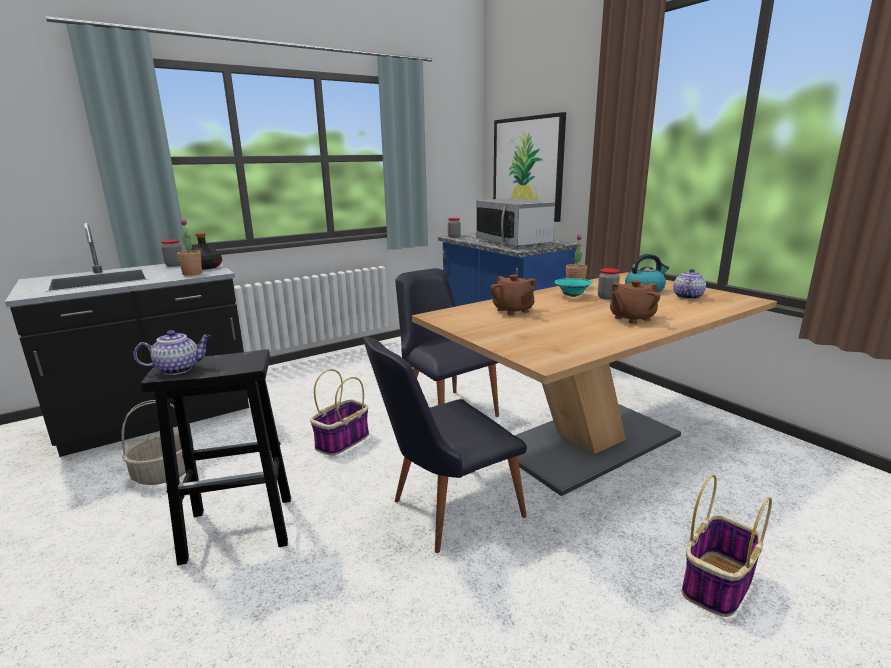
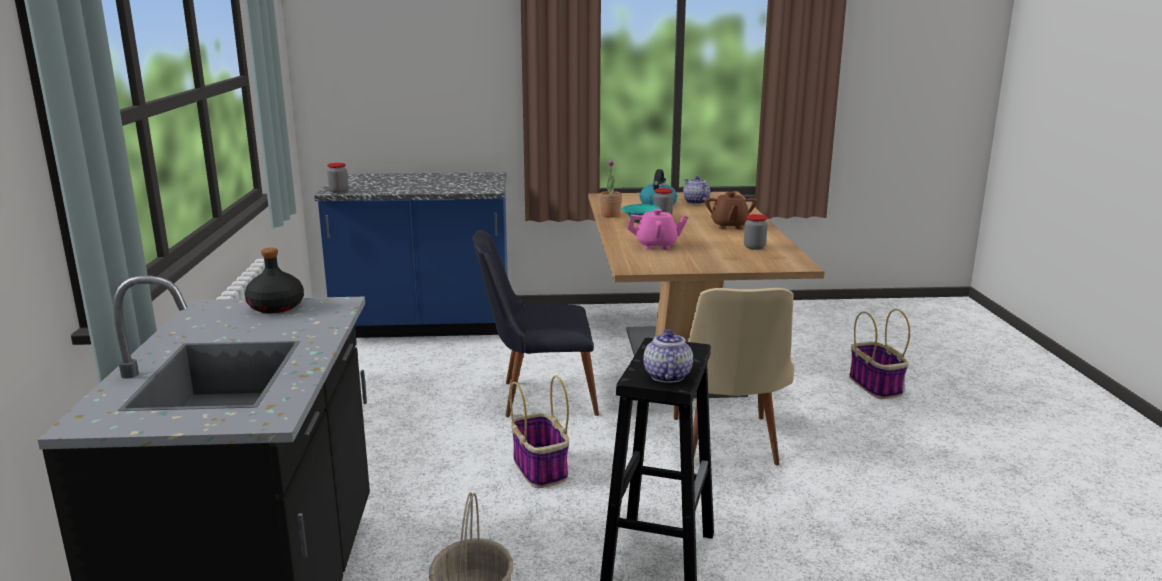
camera: 60 degrees left, 0 degrees up
(174, 265) = (200, 323): jar -> jar (754, 247)
(192, 273) = (316, 316): potted plant -> none
(445, 511) = (725, 447): black chair -> beige chair
(513, 242) = (441, 183): microwave -> none
(513, 310) = (657, 246): brown teapot -> pink teapot
(527, 168) = (394, 83): picture -> none

